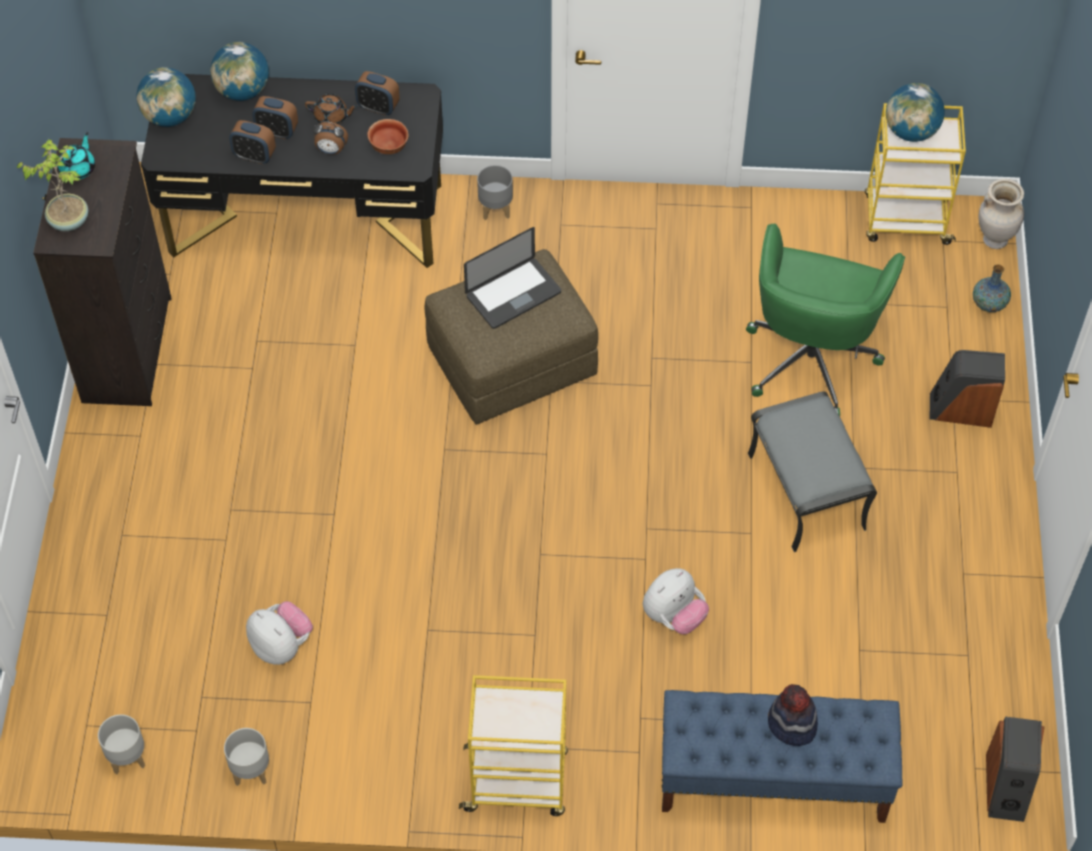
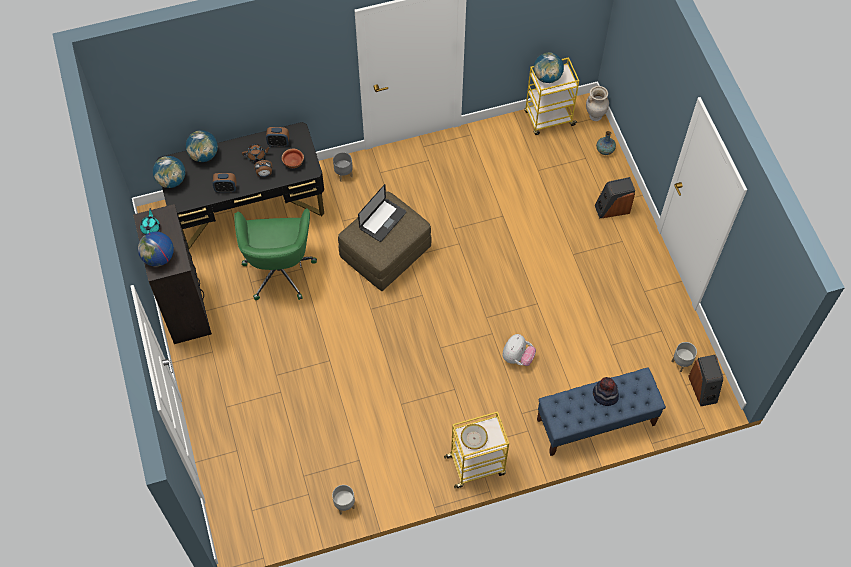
camera: 20 degrees left, 5 degrees up
(68, 220) = (159, 257): potted plant -> globe
(127, 758) = (280, 519): grey planter -> grey planter (681, 363)
(277, 131) = (232, 172): alarm clock -> none
(282, 645) = (332, 436): plush toy -> none
(505, 716) = (474, 438): none -> bowl
(808, 491) = (556, 273): grey ottoman -> none
(811, 357) = (531, 204): green office chair -> green office chair (279, 269)

